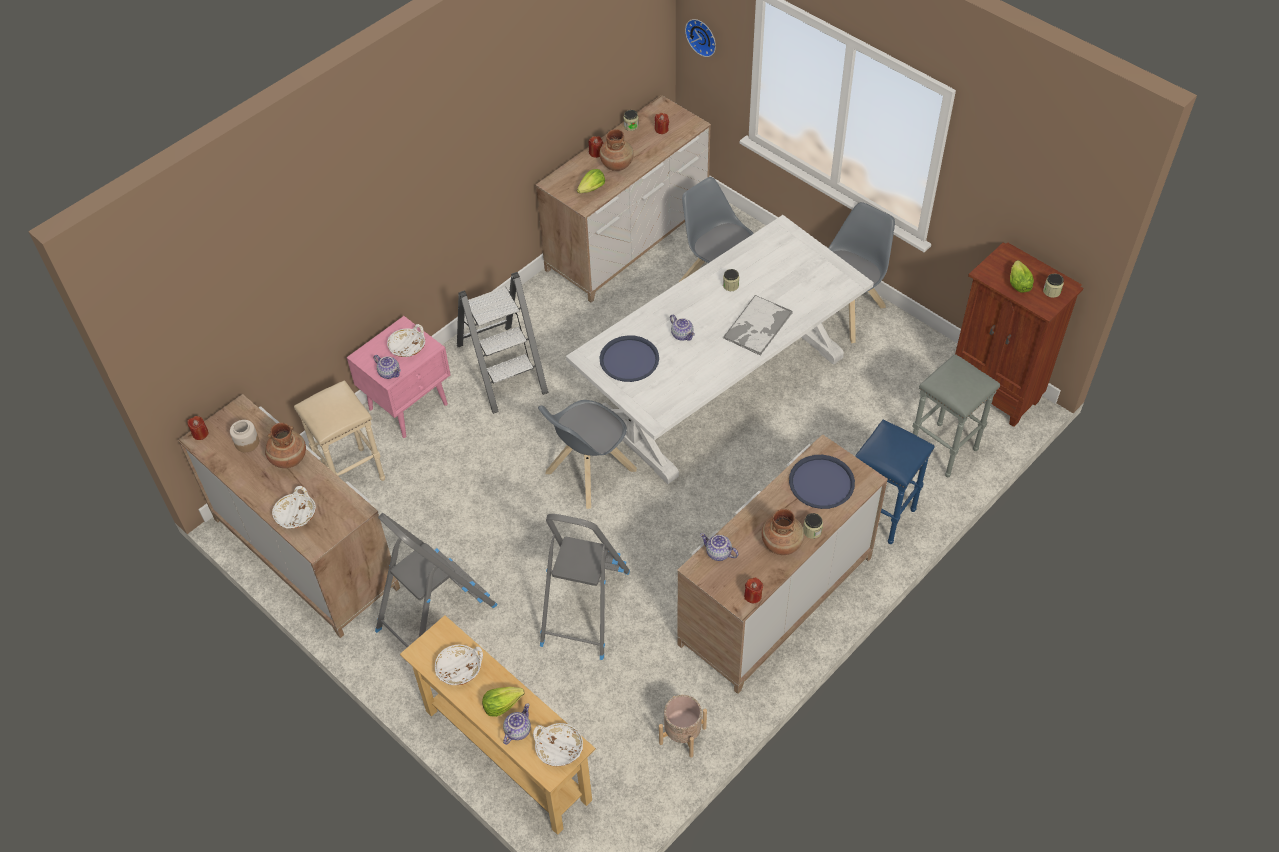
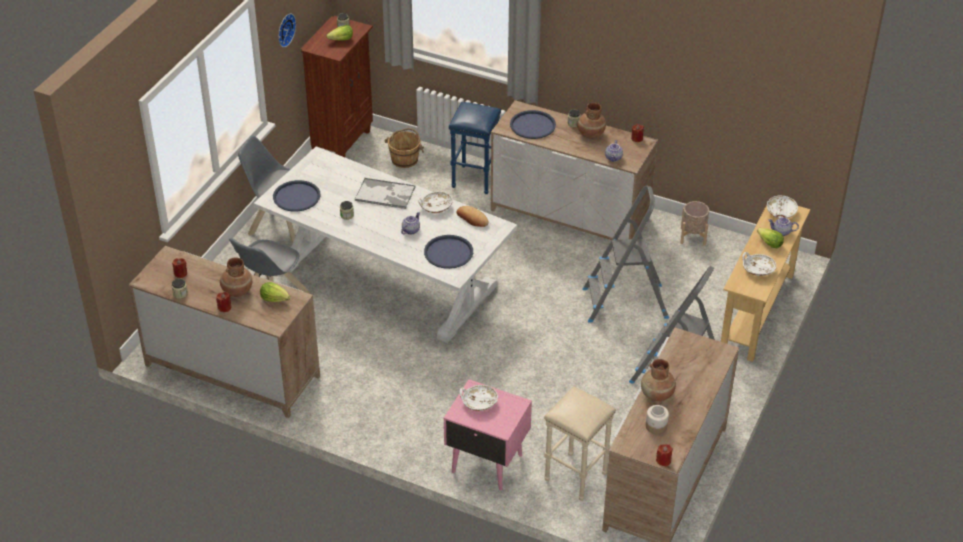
camera: 110 degrees left, 10 degrees down
(296, 514) = (704, 371): white bowl -> white bowl (436, 207)
(390, 373) = (512, 404): teapot -> none
(501, 367) = (418, 414): grey step ladder -> none
(588, 473) = (506, 331): grey chair -> none
(680, 395) = (472, 219): none -> bread
(702, 36) = (116, 203): wall clock -> wall clock (284, 29)
(780, 250) = (296, 197): none -> blue tray
(943, 450) = (405, 159): grey stool -> brown bucket

